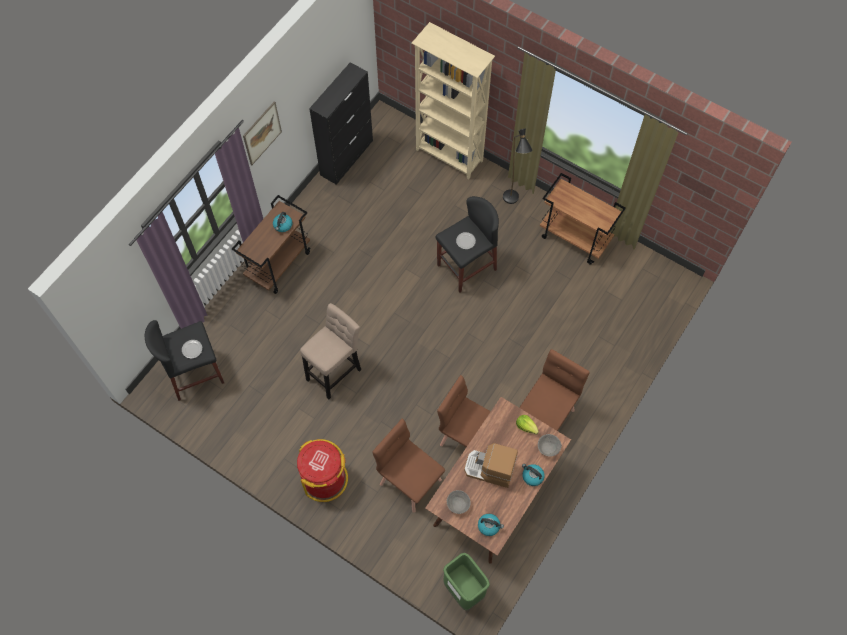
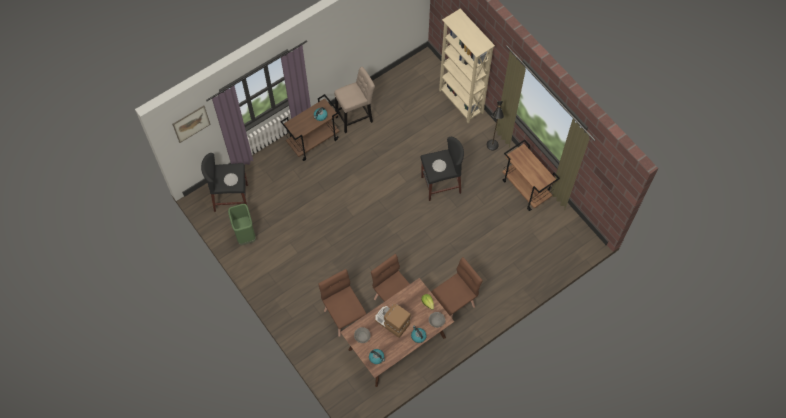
camera: 20 degrees right, 0 degrees up
(262, 133) = (322, 51): picture -> picture (191, 123)
(325, 479) = (289, 294): red trash can -> none
(335, 372) = (323, 227): beige stool -> beige stool (356, 118)
(347, 157) = (388, 81): black cabinet -> none
(463, 590) = (351, 397): green trash can -> green trash can (245, 235)

